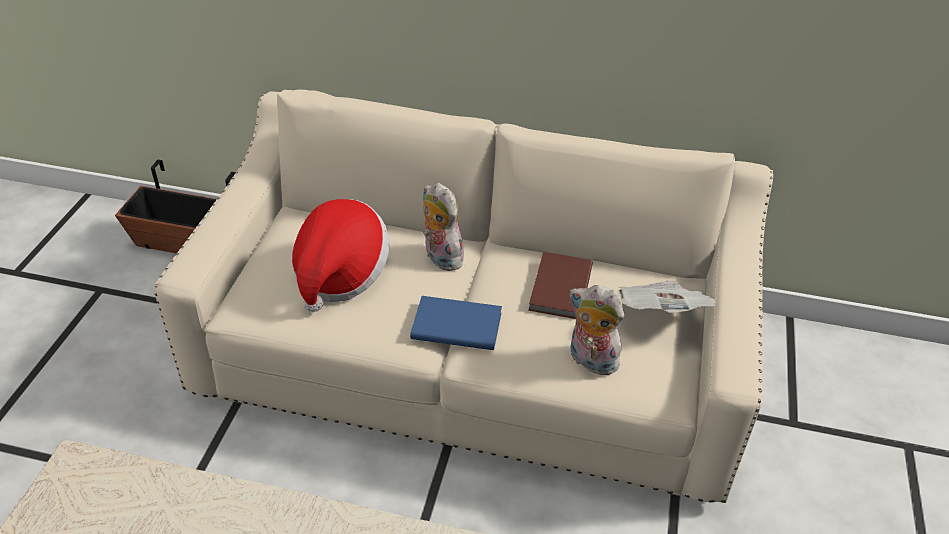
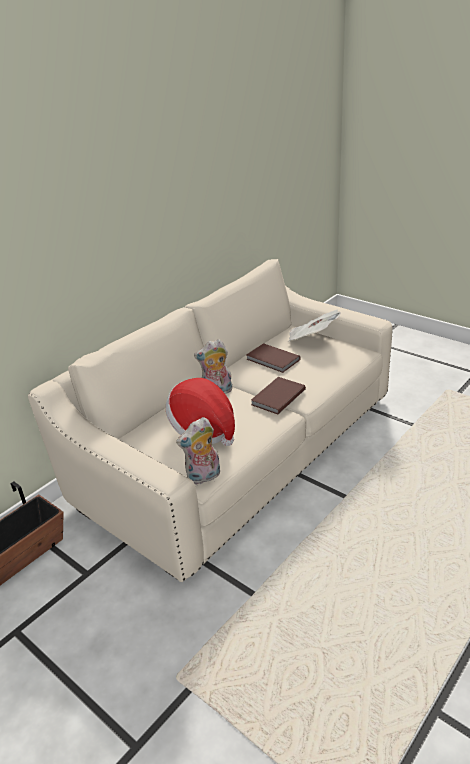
camera: 60 degrees left, 10 degrees down
(456, 324) = (277, 397): blue book -> brown book
(590, 361) = (330, 364): plush toy -> plush toy (203, 477)

